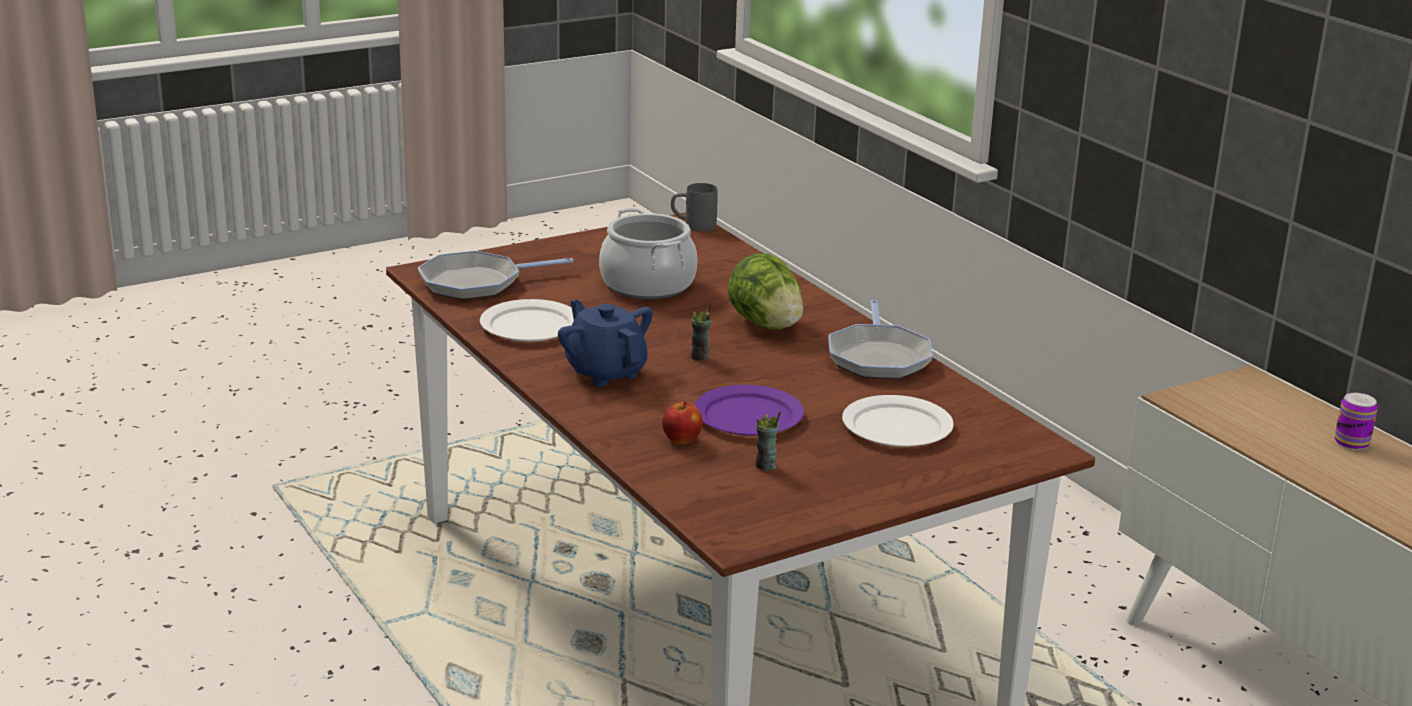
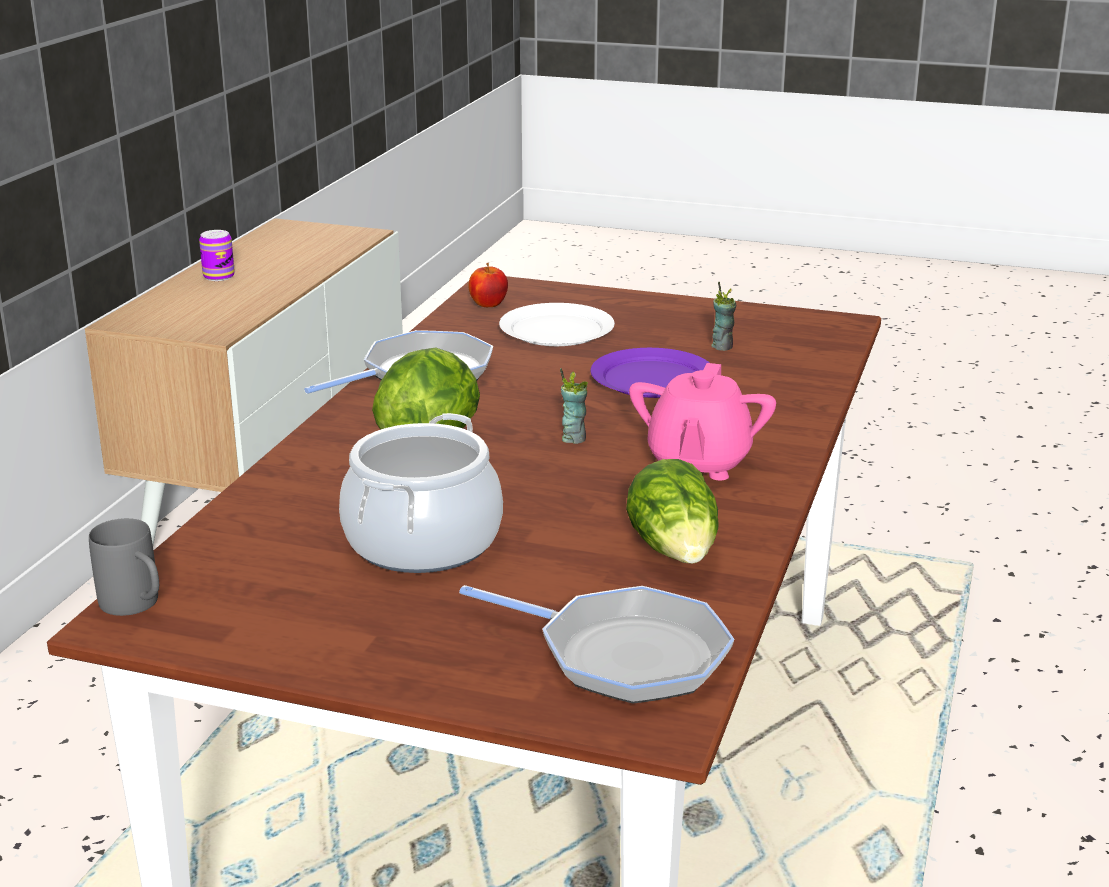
camera: 130 degrees left, 0 degrees up
(530, 326) = (676, 551): white plate -> lettuce
(605, 372) = (698, 463): blue teapot -> pink teapot
(682, 440) = (750, 385): apple -> apple (488, 304)

